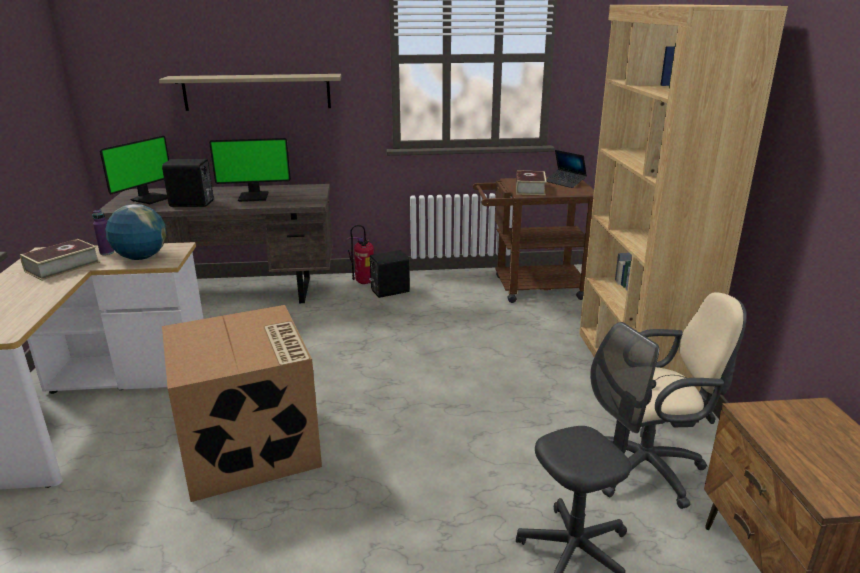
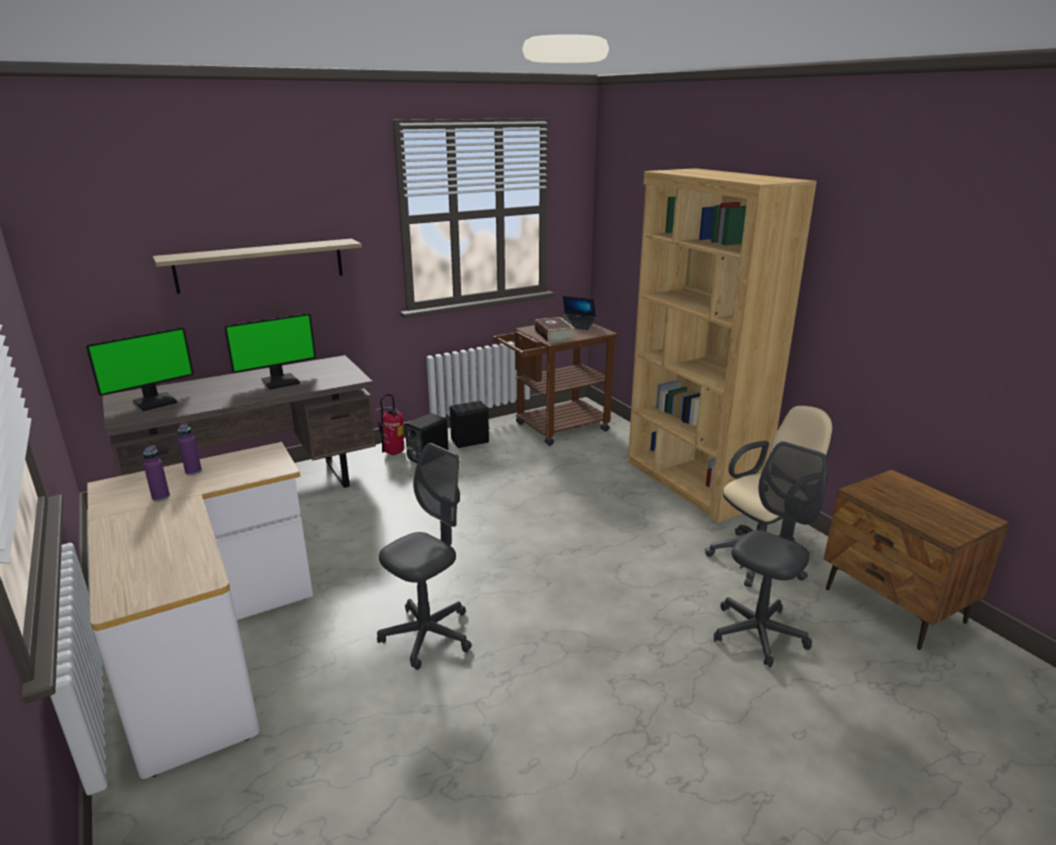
camera: 25 degrees left, 0 degrees up
(62, 267) = (161, 497): book -> purple bottle
(141, 257) = (244, 469): globe -> none
(150, 198) = (155, 401): monitor -> monitor turned 45 degrees clockwise
(192, 204) = (218, 400): black speaker -> black speaker (471, 442)
(251, 446) = (427, 636): cardboard box -> grey office chair

